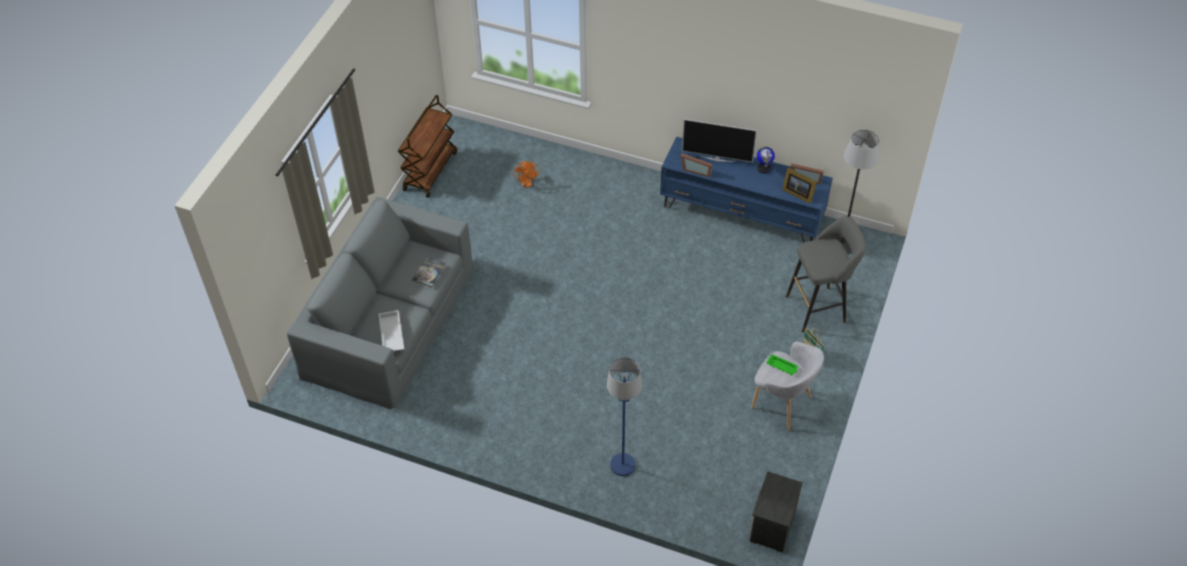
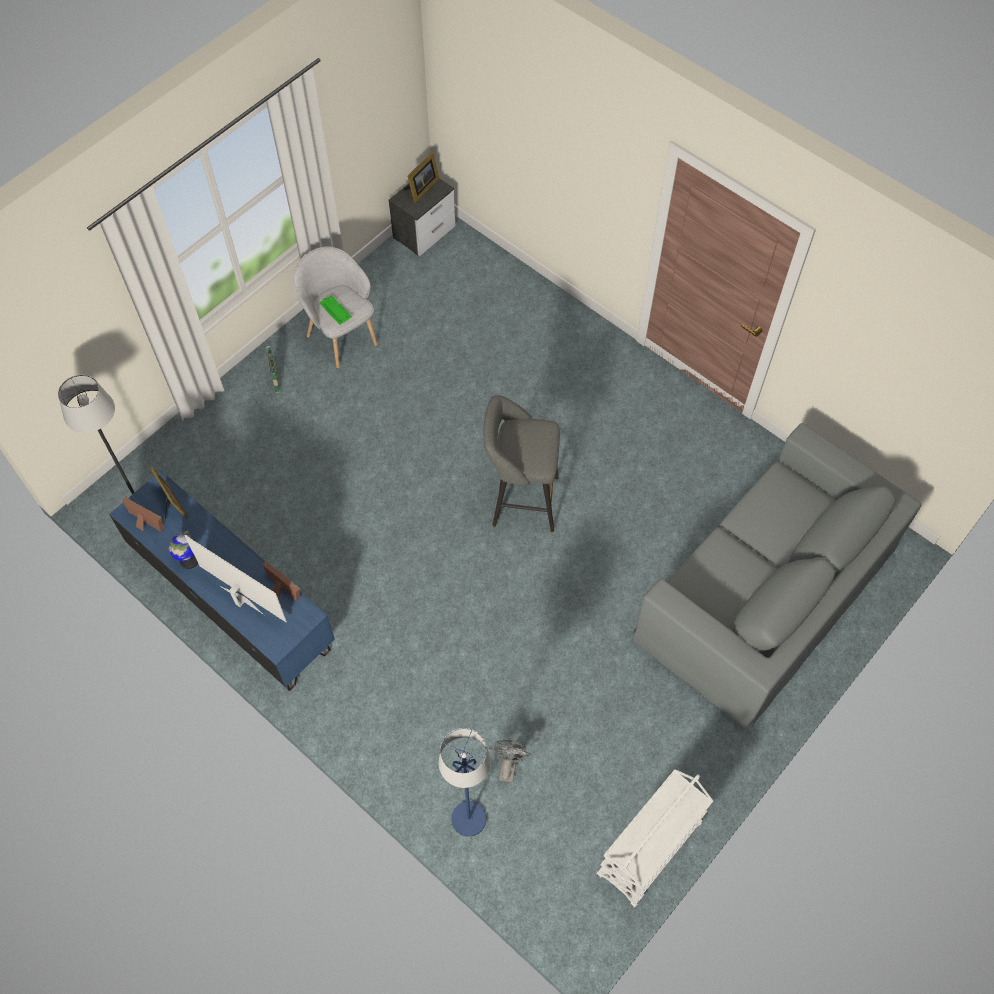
camera: 160 degrees left, 10 degrees up
(391, 334) = (779, 494): white tray -> none
(429, 272) = (710, 571): book -> none
(430, 170) = (649, 850): brown cart -> white cart
(527, 184) = (508, 765): orange fan -> grey fan
(622, 465) = (544, 330): blue floor lamp -> blue floor lamp (469, 818)
(780, 503) = (421, 188): none -> picture frame
(819, 308) = (227, 433): grey stool -> grey stool (520, 501)

